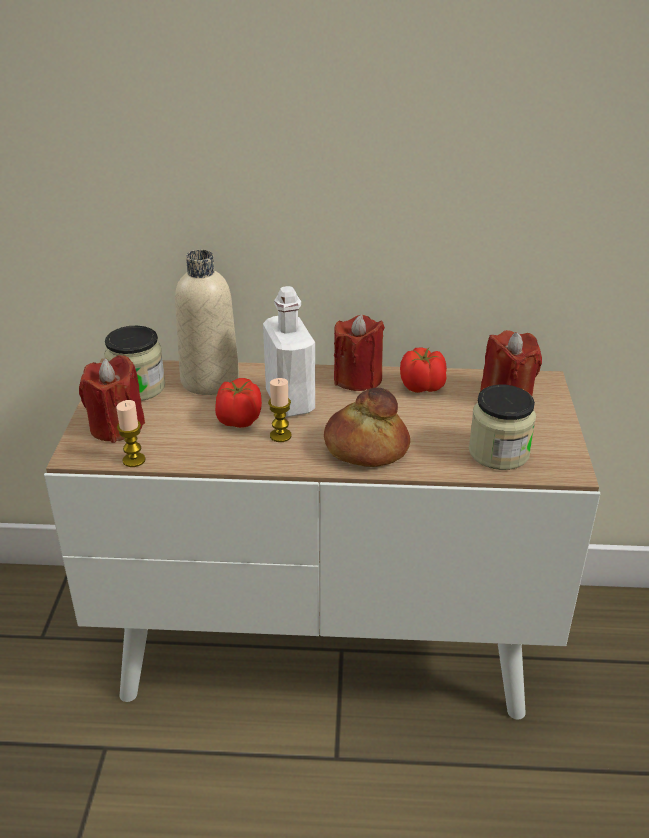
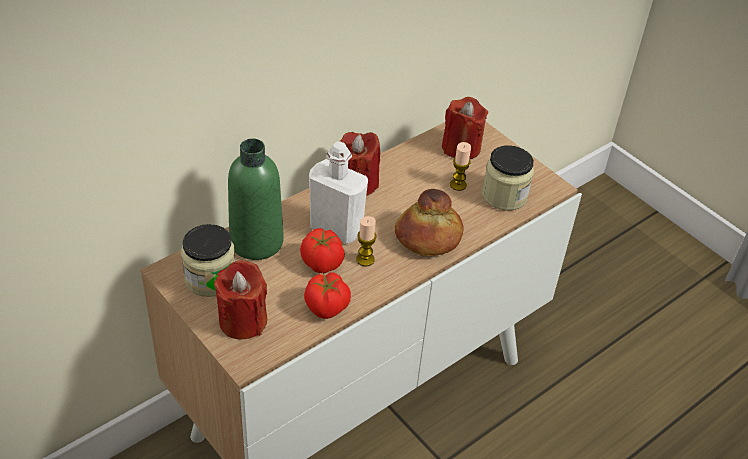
camera: 45 degrees left, 10 degrees up
(134, 460) = (294, 339): candle -> candle (458, 185)
(210, 380) = (256, 242): beige bottle -> green bottle
(423, 387) = (405, 168): tomato -> tomato (327, 307)

